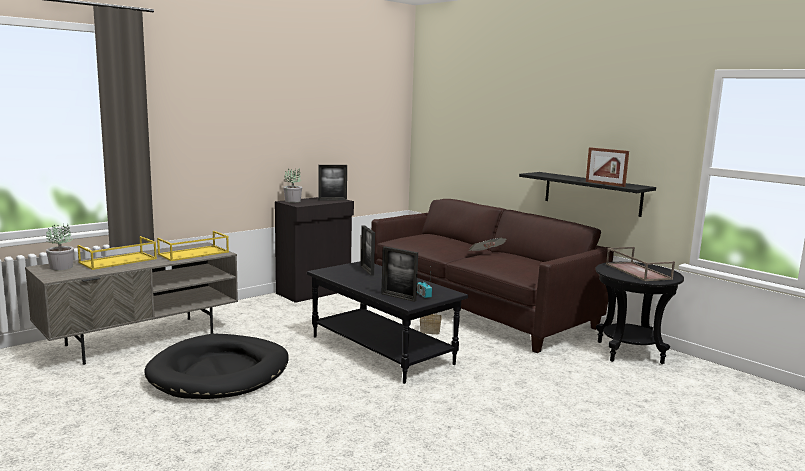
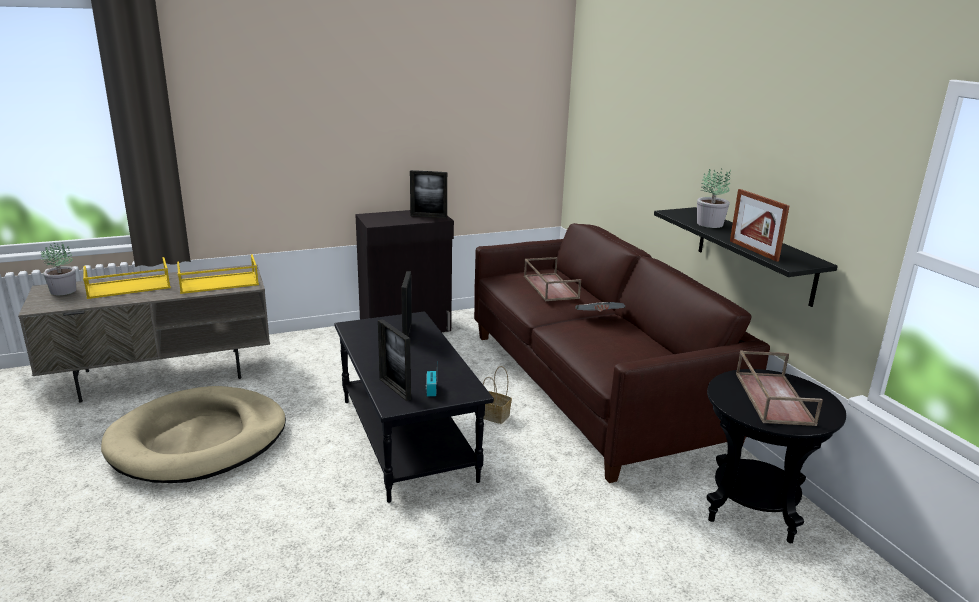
camera: 20 degrees right, 10 degrees up
(220, 372) = (199, 440): black dog bed -> beige dog bed
(293, 201) = (377, 215): potted plant -> potted plant (710, 224)
(437, 240) = (549, 287): none -> brown tray

